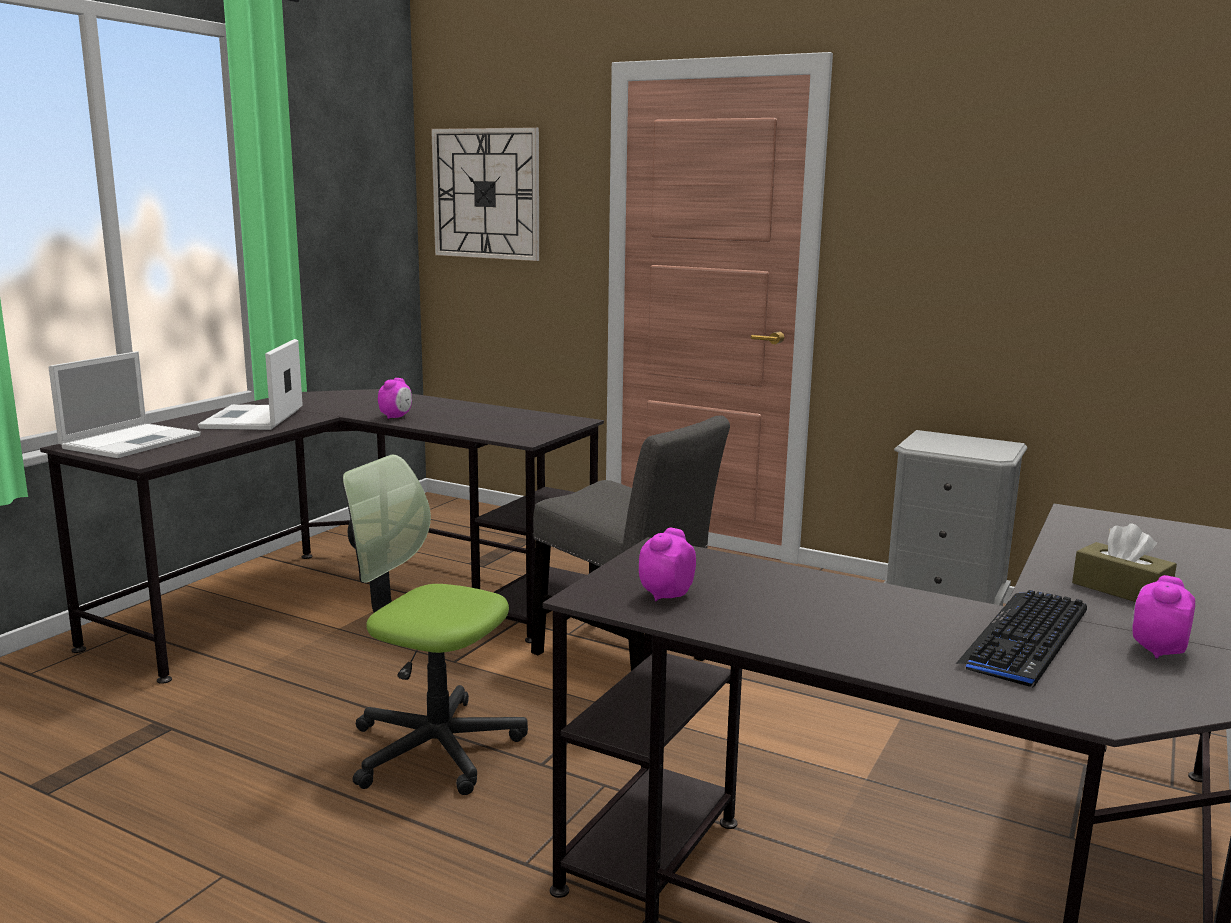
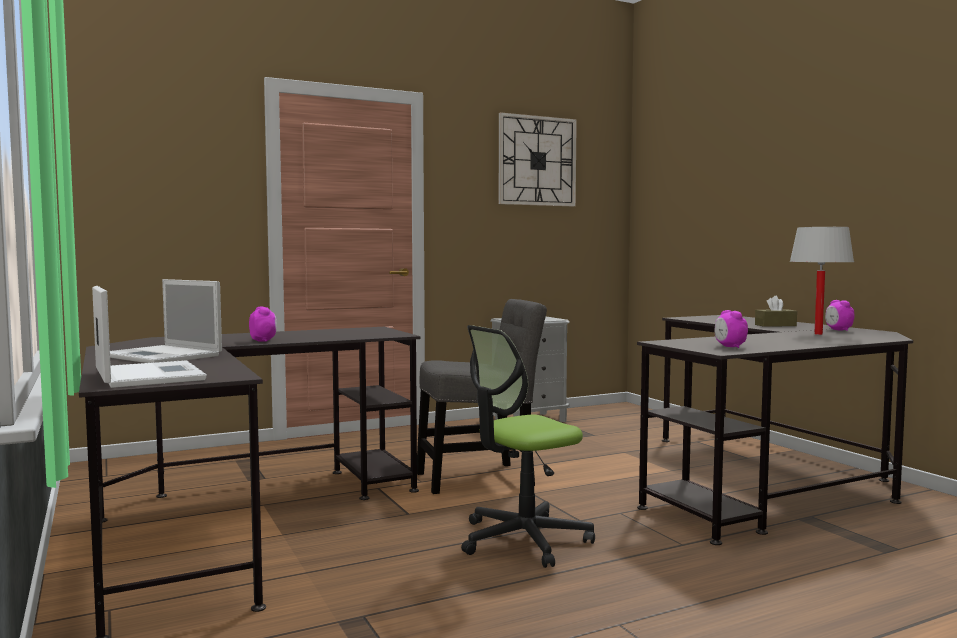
camera: 55 degrees left, 10 degrees down
(486, 194) = (139, 171): wall clock -> wall clock (537, 161)
(1025, 638) = (818, 334): keyboard -> white table lamp

